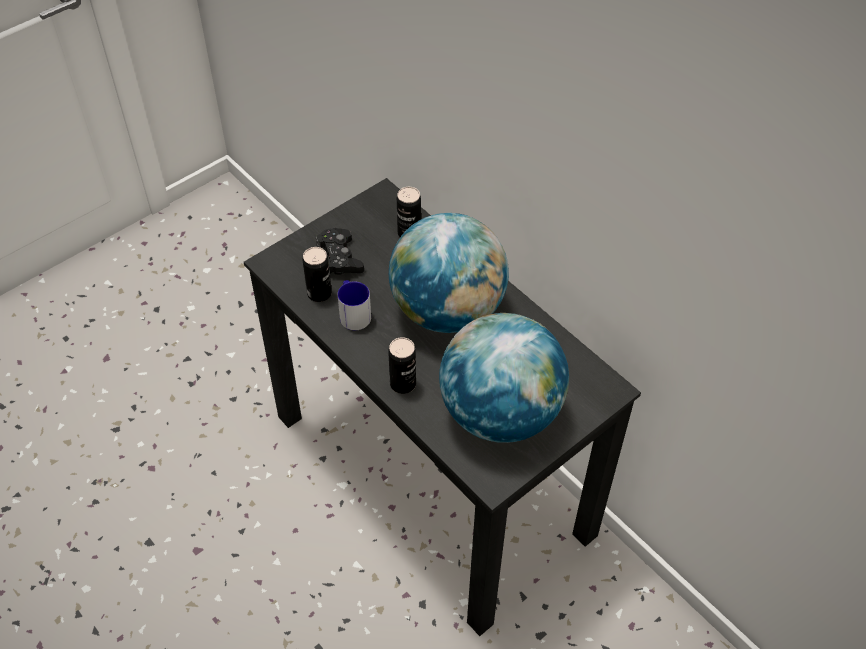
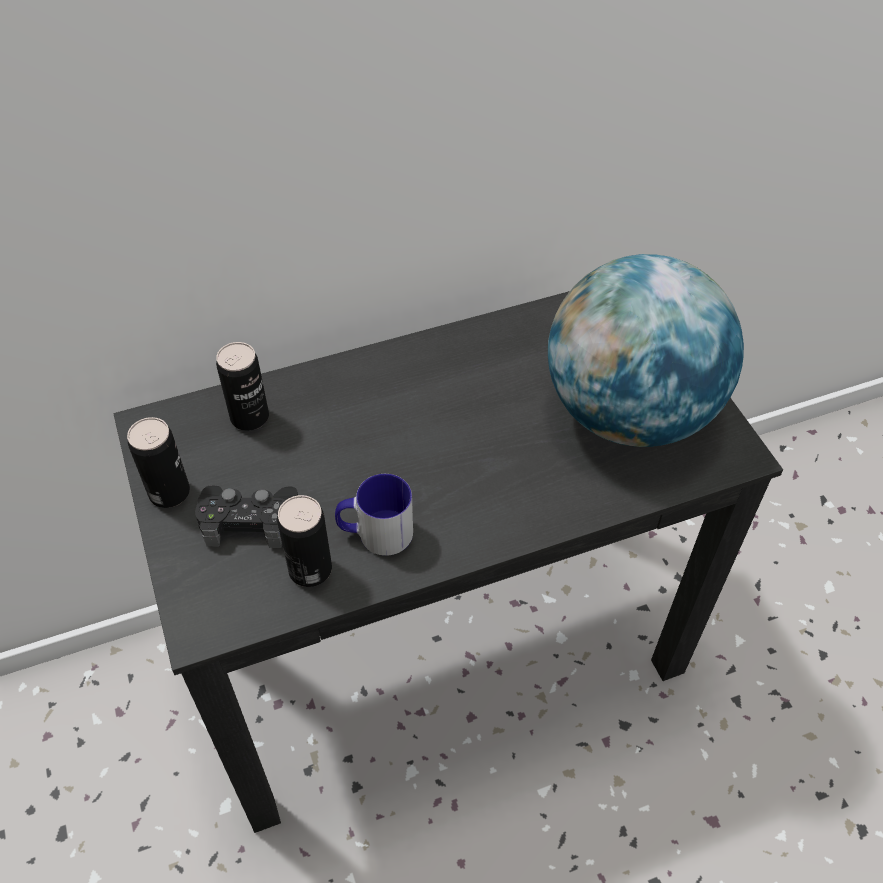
camera: 70 degrees left, 0 degrees up
(403, 384) = (540, 507): can -> can (169, 492)
(447, 311) = (426, 416): globe -> none

